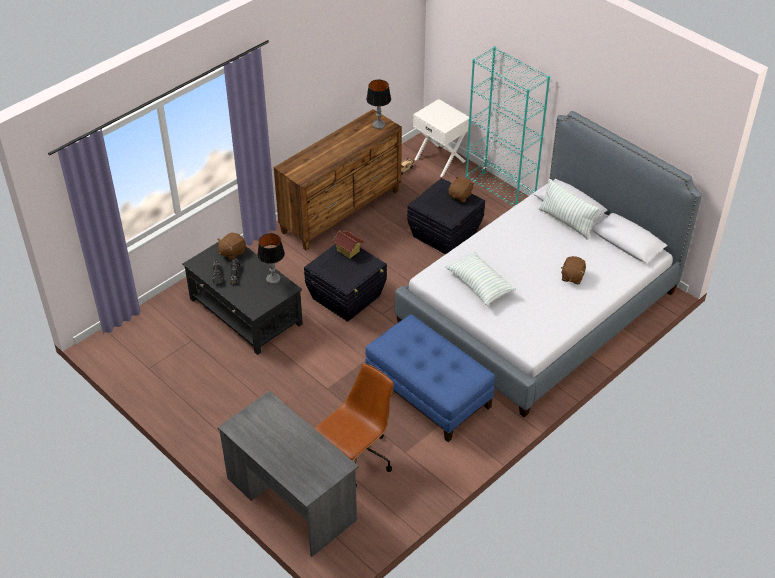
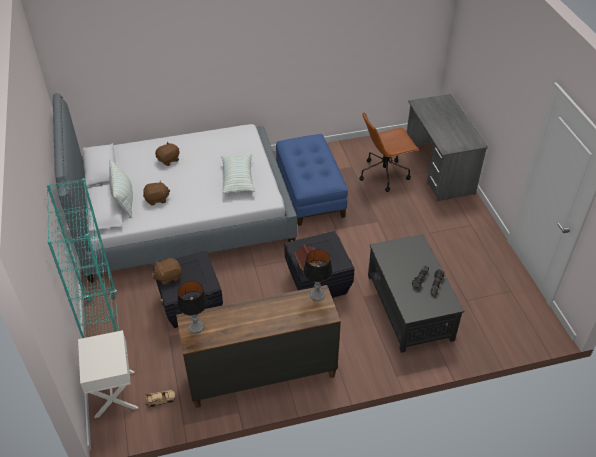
camera: 150 degrees left, 0 degrees up
(232, 252) = (412, 302): brown plush toy -> brown plush toy (157, 199)
(273, 279) = (388, 261): table lamp -> table lamp (317, 295)

